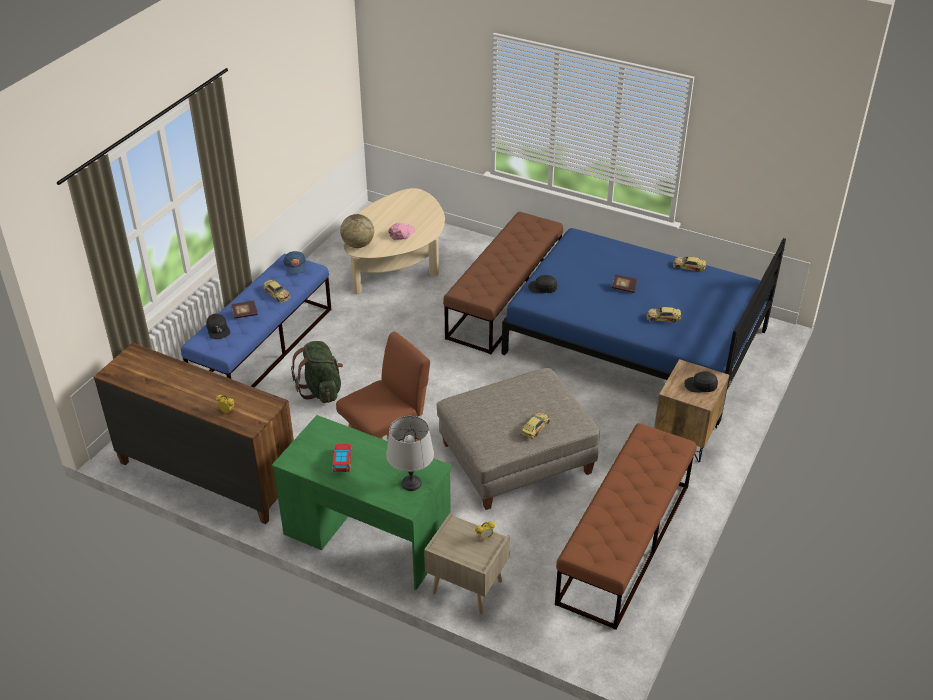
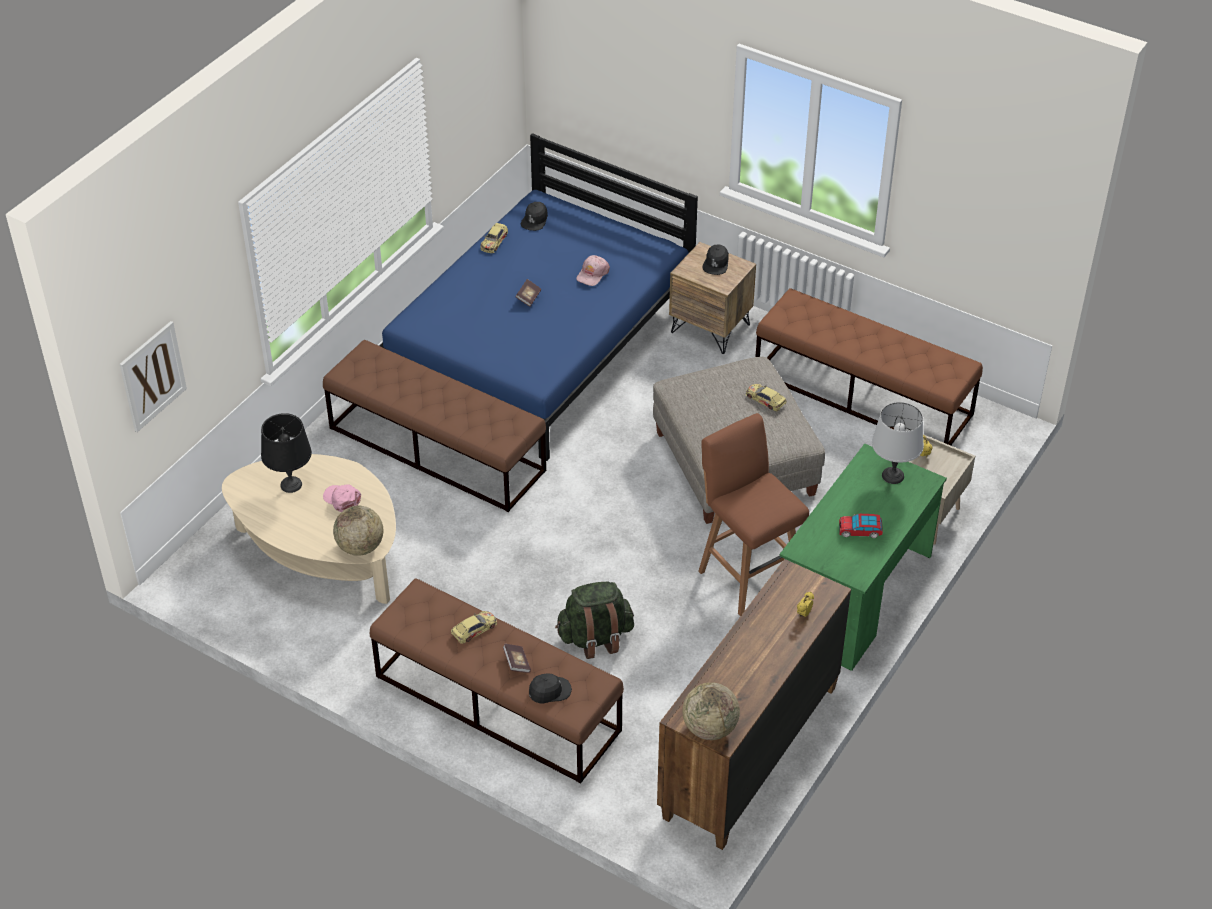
camera: 85 degrees left, 5 degrees up
(121, 366) = (710, 728): none -> globe
(264, 348) = (496, 703): blue bench -> brown bench
(295, 266) = (410, 610): blue cap -> none
(400, 81) = (152, 376): none -> picture
(414, 212) = (290, 484): none -> black table lamp
(543, 287) = (515, 365): black cap -> black cap (535, 220)
(663, 317) = (592, 274): toy car -> pink cap

